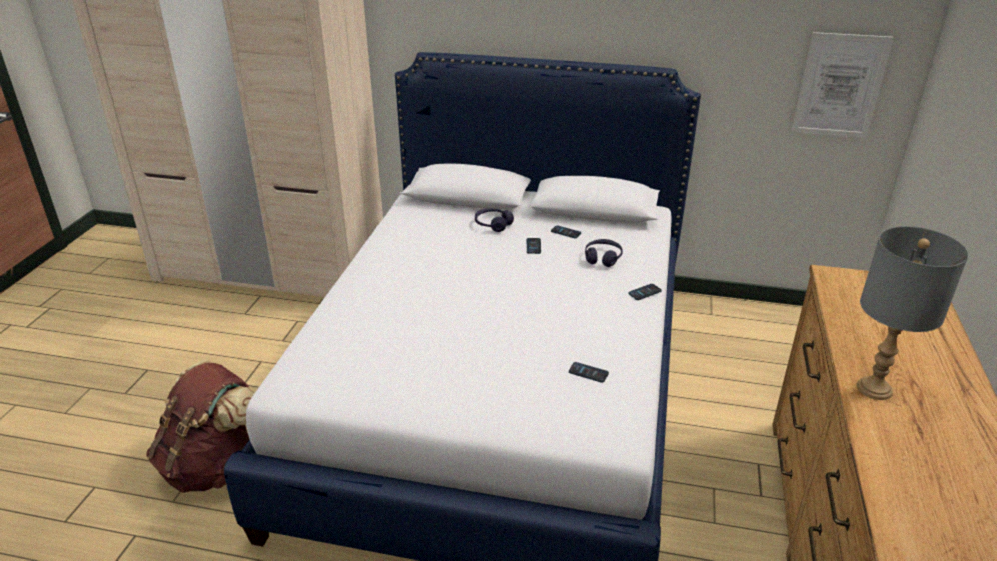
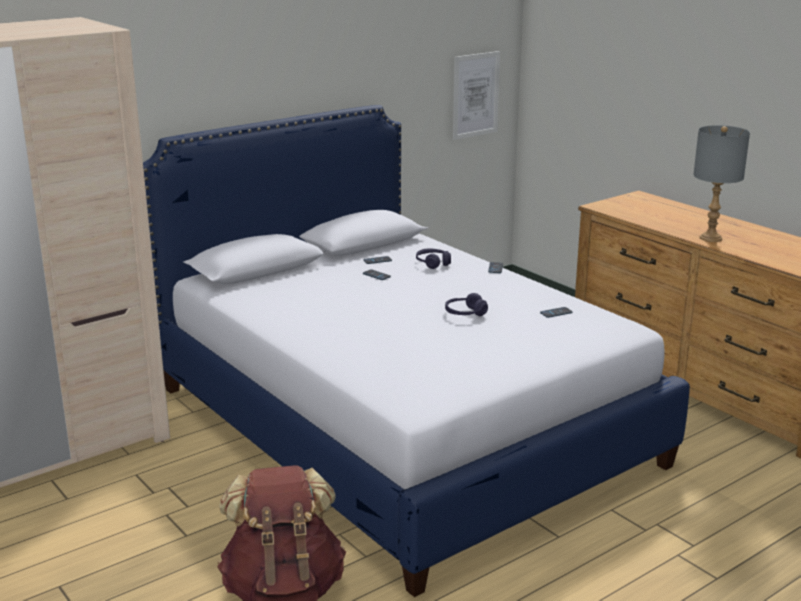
camera: 50 degrees left, 10 degrees down
(493, 224) = (318, 276): purple headphones -> purple headphones (465, 313)

